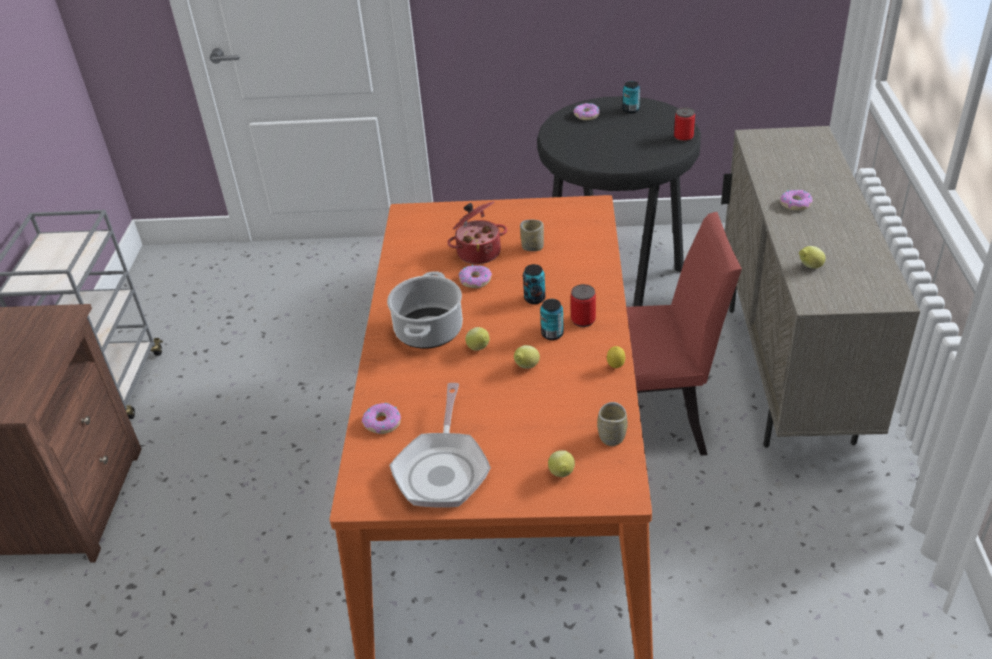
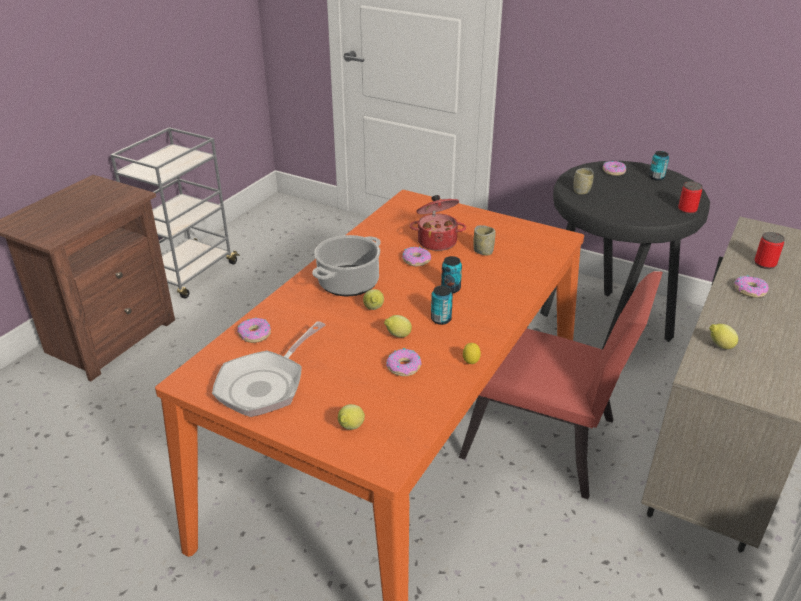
camera: 25 degrees right, 5 degrees down
(559, 395) = (404, 367): none -> donut
(583, 320) = (476, 318): can -> can (764, 264)
(612, 437) = (418, 416): cup -> cup (581, 191)

